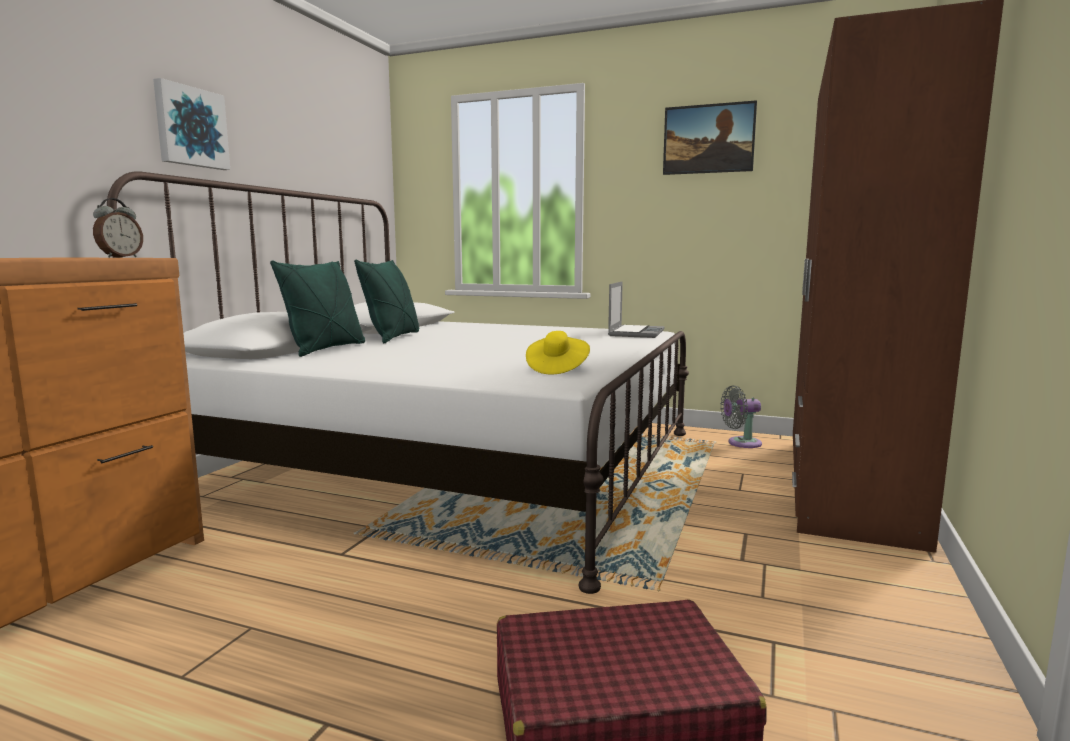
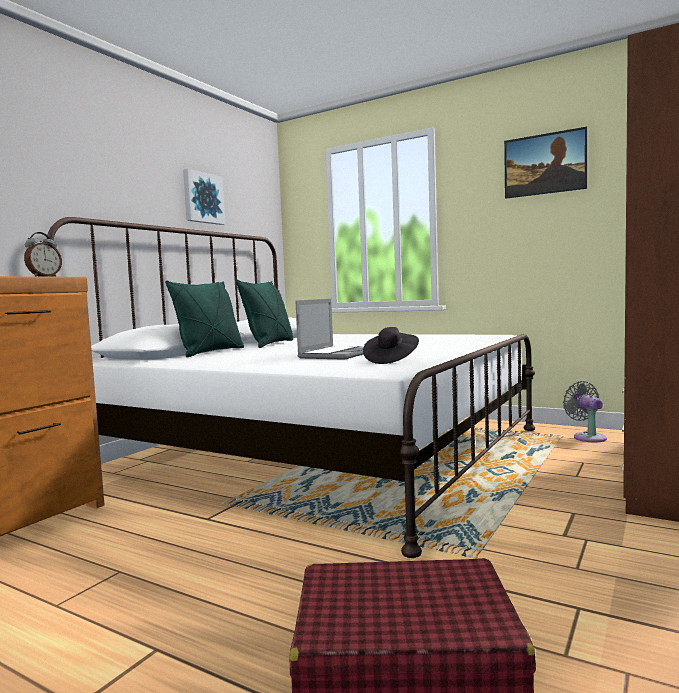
camera: 10 degrees right, 5 degrees down
(190, 127) = (113, 183): picture -> picture (202, 198)
(557, 369) = (390, 360): yellow hat -> black hat
(635, 333) = (481, 336): laptop -> laptop (337, 354)
(741, 443) = (587, 437): grey fan -> grey fan turned 75 degrees clockwise

